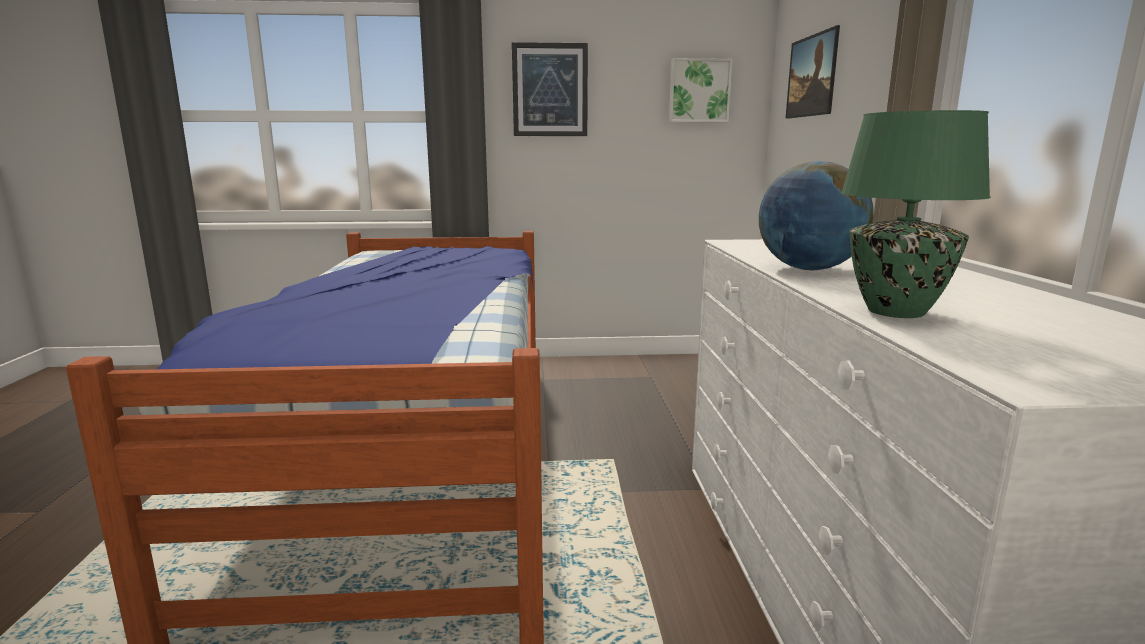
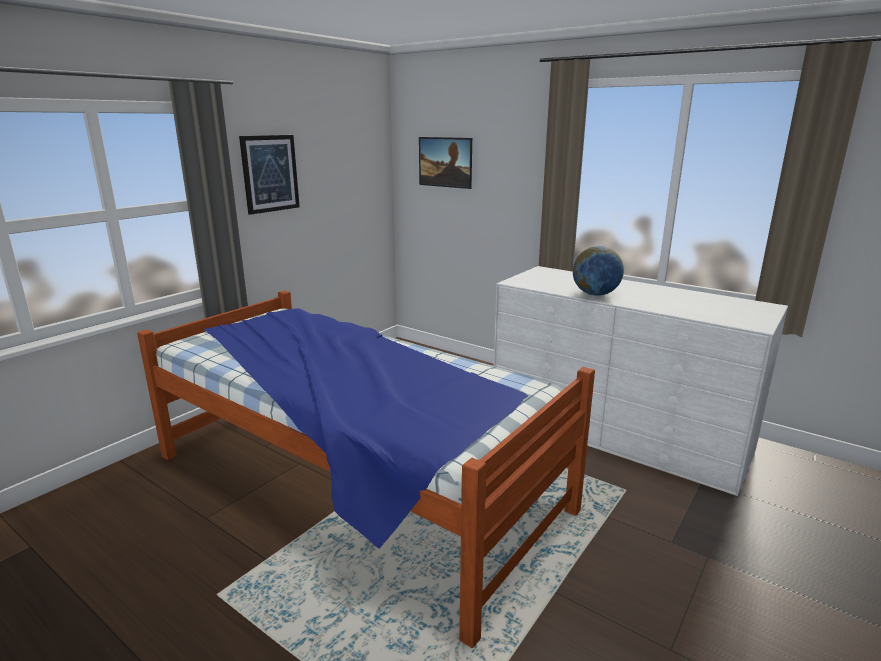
camera: 50 degrees left, 5 degrees up
(699, 91) = (358, 165): picture -> none
(896, 311) = (675, 310): green table lamp -> none

